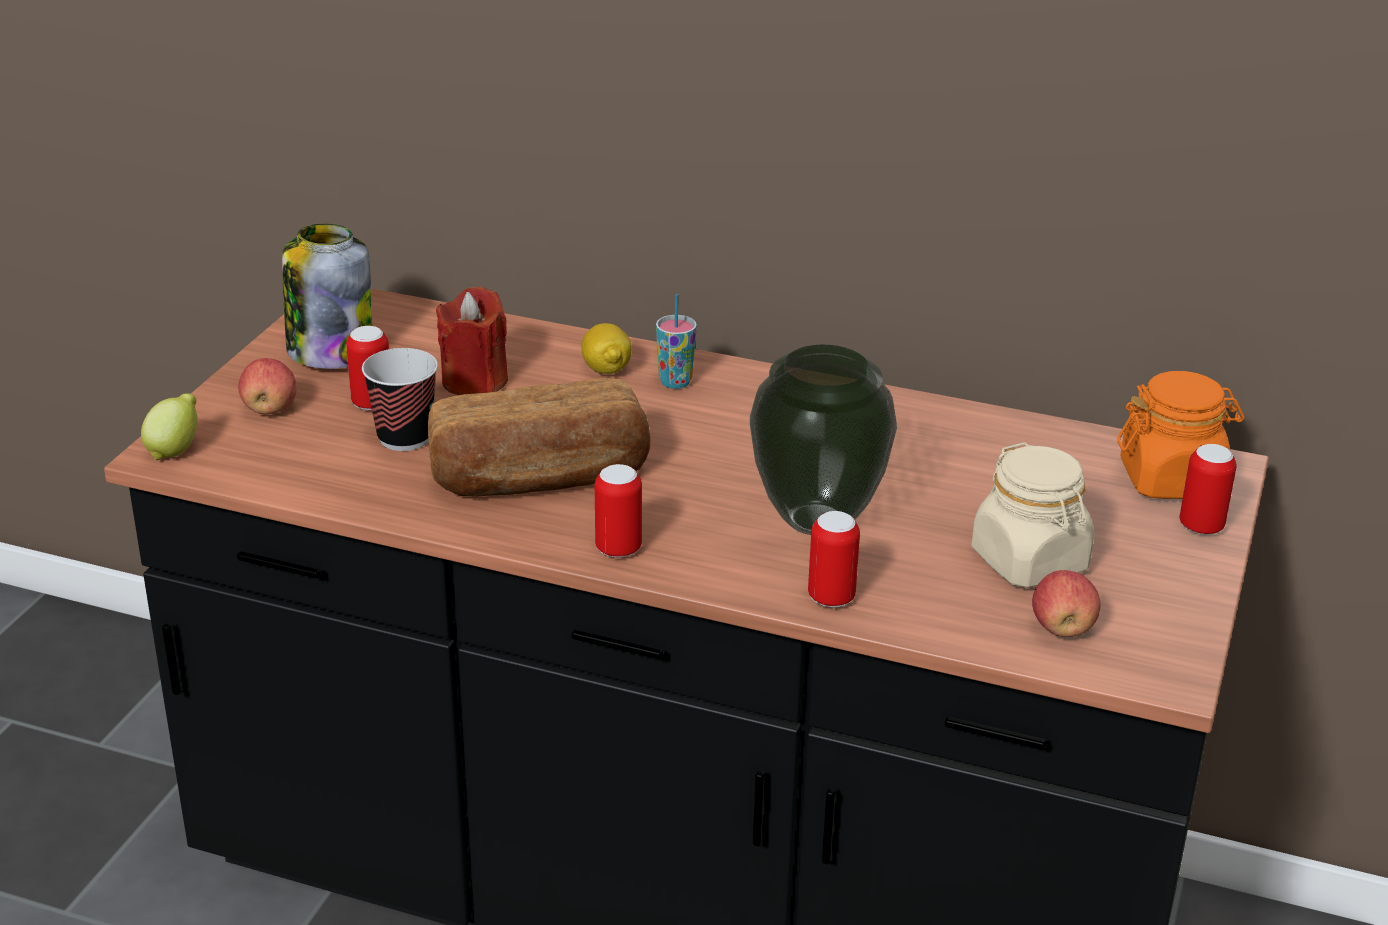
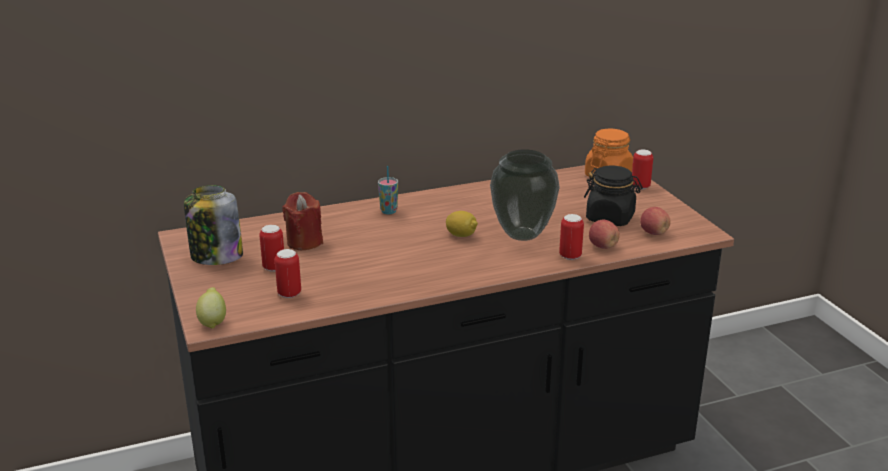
camera: 40 degrees left, 5 degrees down
(270, 409) = (229, 288): apple -> apple (603, 246)
(405, 438) = (313, 273): cup -> none
(540, 478) = (396, 264): bread -> none
(606, 369) = (353, 217): lemon -> lemon (461, 235)
(618, 549) = (470, 274): can -> can (289, 294)
(1030, 562) = (610, 218): beige jar -> black jar

